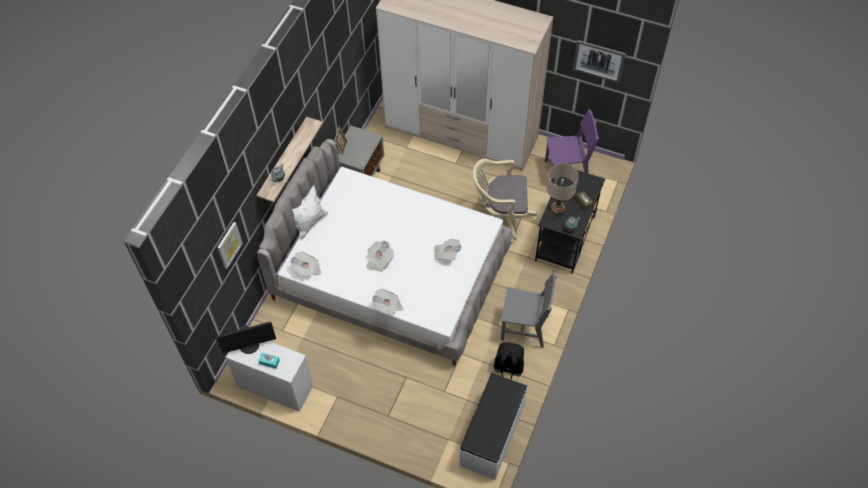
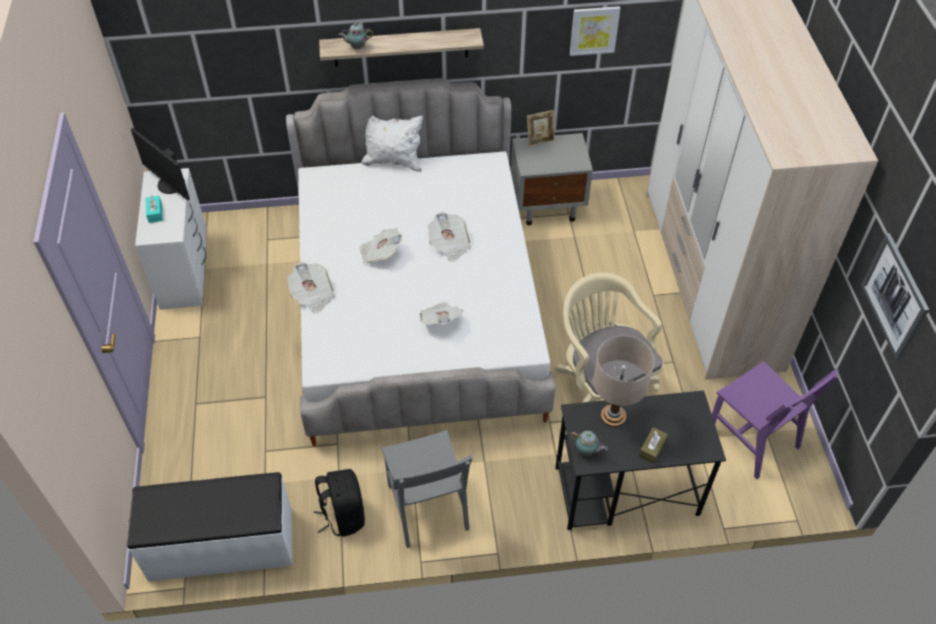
camera: 60 degrees right, 5 degrees down
(229, 245) = (235, 55): picture -> picture (594, 30)
(307, 269) = (322, 191): newspaper -> newspaper (449, 245)

